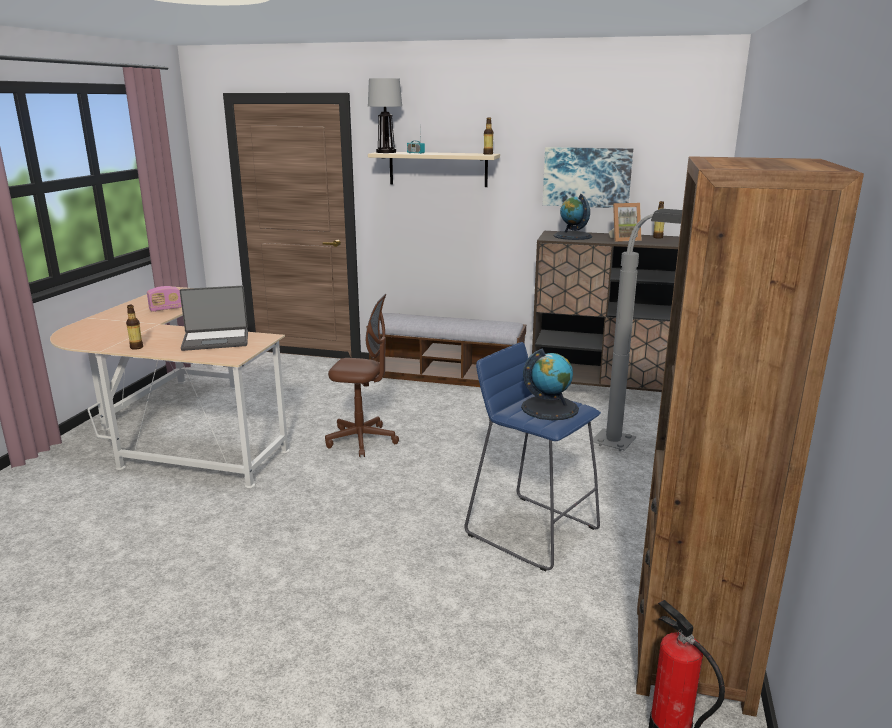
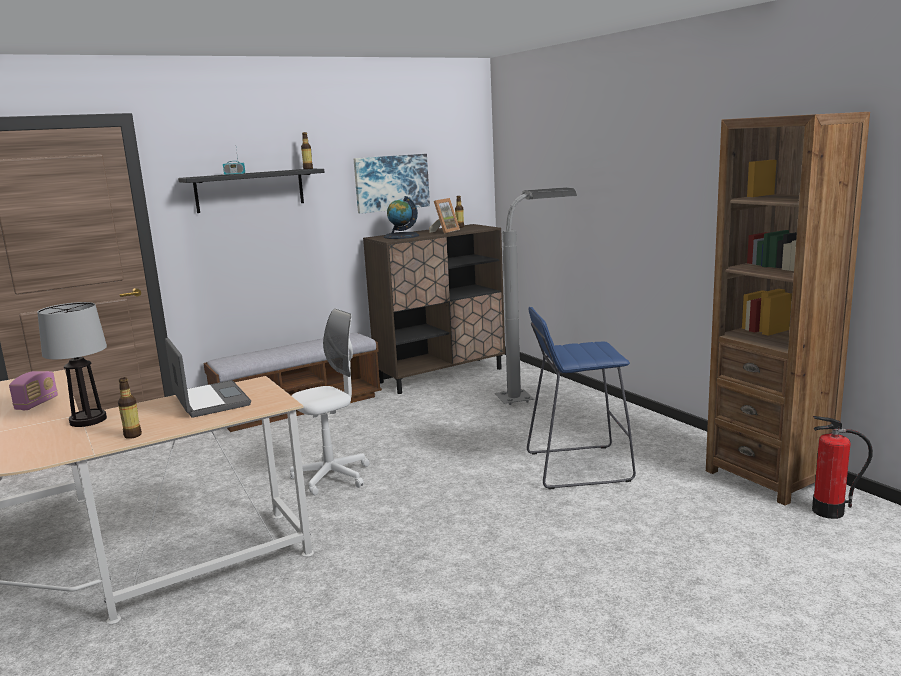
camera: 45 degrees left, 5 degrees down
(216, 340) = (209, 401): laptop -> laptop turned 60 degrees counterclockwise
(362, 440) = (332, 477): brown office chair -> white office chair
(386, 152) = (197, 176): table lamp -> table lamp (88, 420)
(438, 169) = (250, 190): beige shelf -> black shelf
(550, 408) = (586, 349): globe -> none

